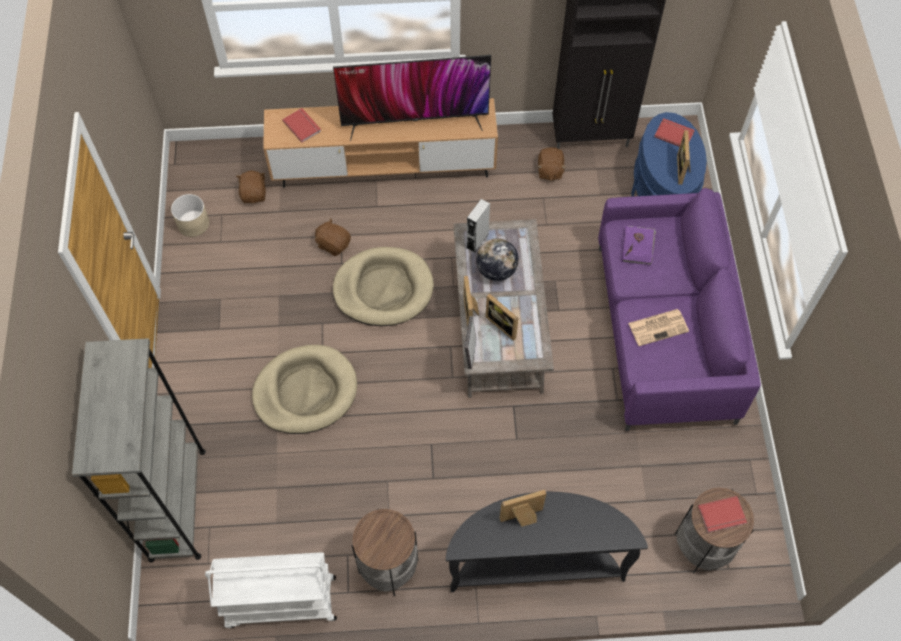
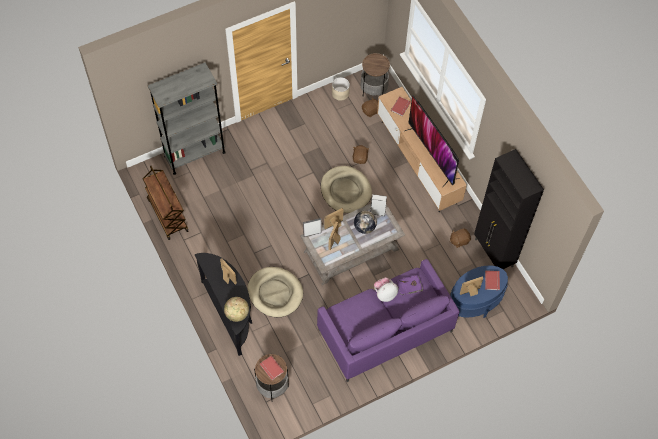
camera: 65 degrees right, 0 degrees up
(280, 603) = (167, 215): white cart -> brown cart
(305, 391) = (273, 180): beige dog bed -> beige dog bed (275, 293)
(388, 566) = (202, 251): side table -> side table (373, 89)
(605, 529) = (237, 314): none -> globe
(637, 287) = (385, 294): none -> plush toy
(658, 327) = (365, 310): newspaper -> none

